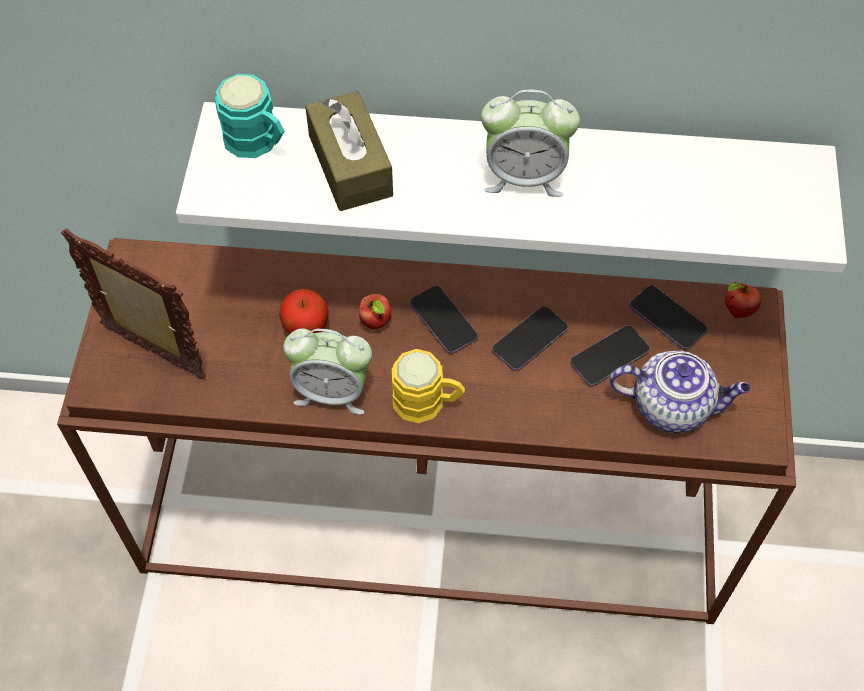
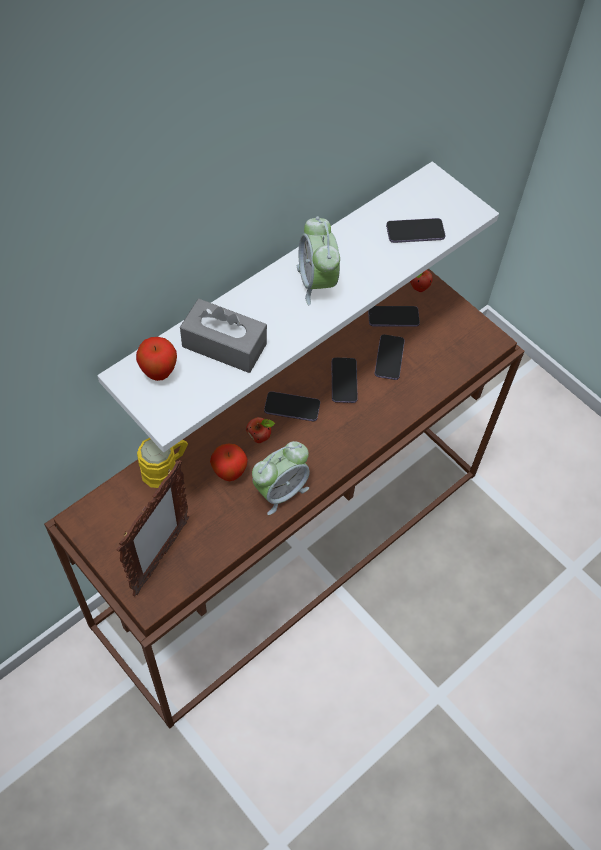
camera: 50 degrees left, 0 degrees up
(154, 353) = (160, 558): picture frame -> picture frame turned 135 degrees clockwise
(258, 142) = (159, 372): turquoise mug -> apple
(350, 165) = (224, 345): brown tissue box -> grey tissue box
(427, 402) = (333, 454): yellow mug -> yellow mug (165, 468)
(524, 176) = (316, 282): alarm clock -> alarm clock turned 120 degrees clockwise
(672, 406) = (442, 357): teapot -> none
(708, 207) = (415, 232): none -> phone

